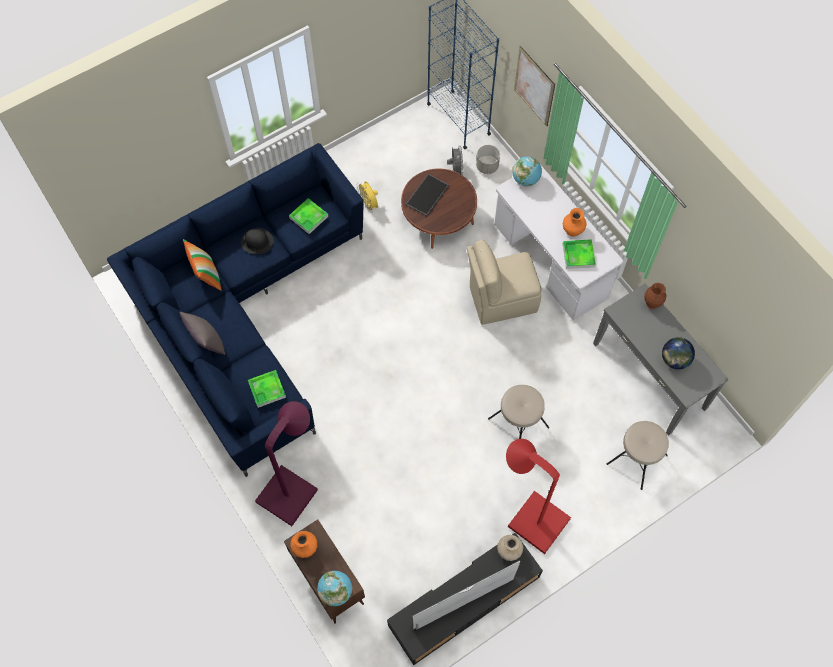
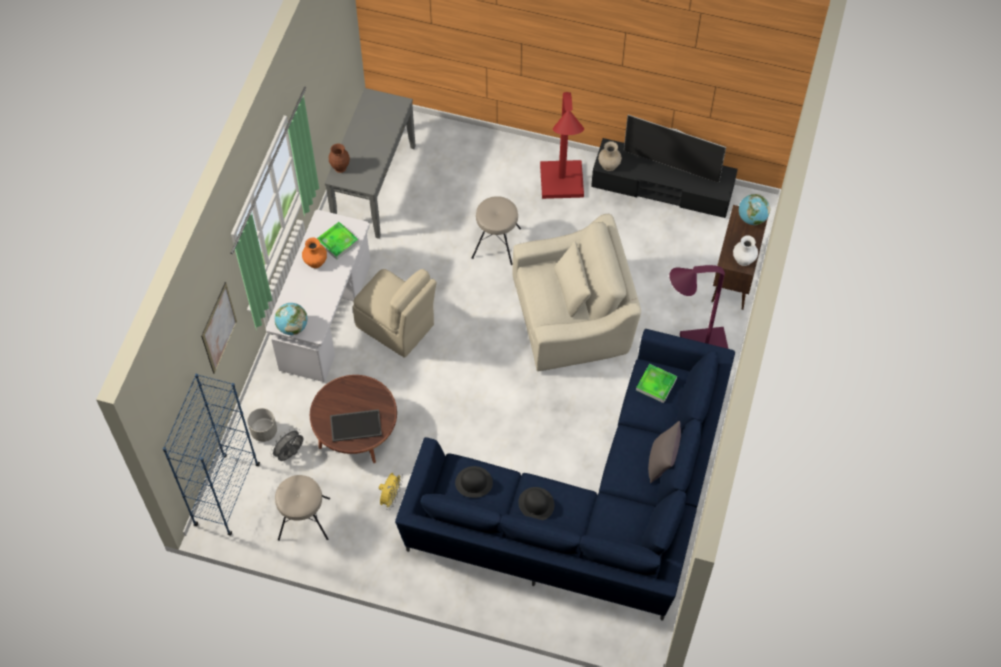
camera: 130 degrees left, 5 degrees down
(206, 275) = (604, 519): pillow -> none
(304, 547) = (744, 259): orange vase -> white vase
(308, 217) = (474, 482): tray -> black hat
(402, 425) = (573, 316): none -> beige armchair
(636, 459) = (454, 154): beige stool -> beige stool (304, 519)
(674, 360) = (378, 127): globe -> none

